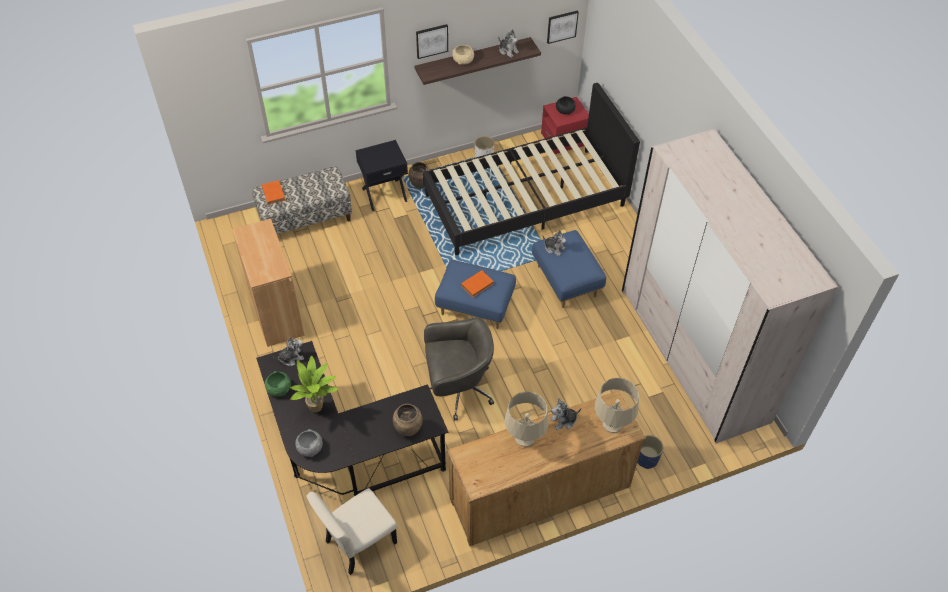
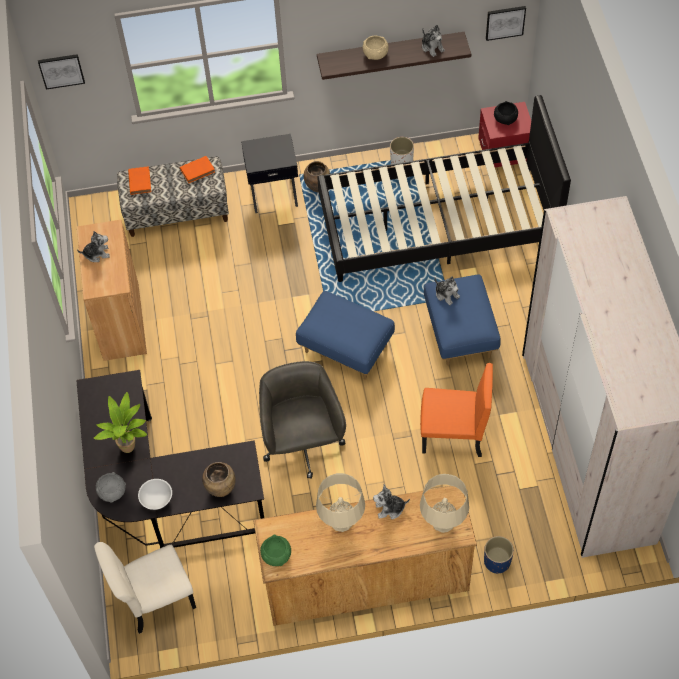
camera: 15 degrees right, 5 degrees up
(279, 389) = (93, 419): green bowl -> green bowl (276, 555)
(291, 357) = (113, 385): plush toy -> plush toy (97, 254)
(352, 448) = (156, 499): none -> white bowl
(431, 40) = (338, 28): picture -> picture (61, 70)
(457, 389) = (302, 444): grey office chair -> grey office chair turned 105 degrees counterclockwise
(477, 284) = (346, 326): orange book -> orange book (198, 170)
(582, 362) = (452, 435): none -> orange chair

